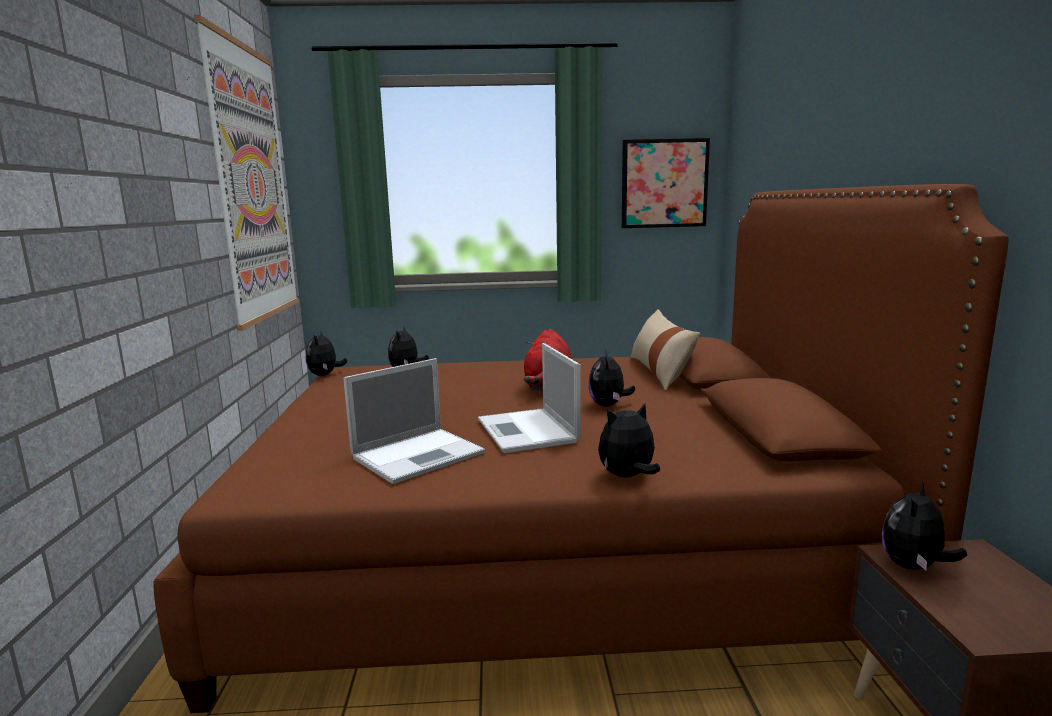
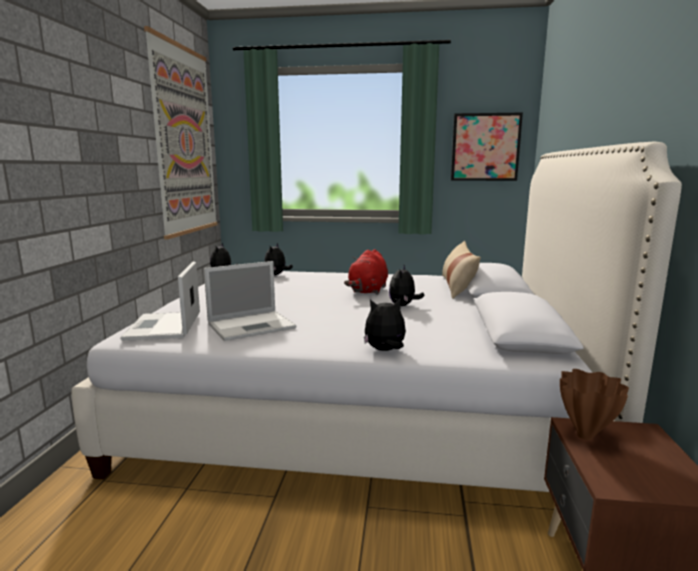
camera: 10 degrees right, 0 degrees up
(528, 431) = (334, 317): laptop -> laptop (164, 327)
(549, 550) = (359, 408): brown bed -> white bed
(913, 567) = (586, 435): plush toy -> brown vase

